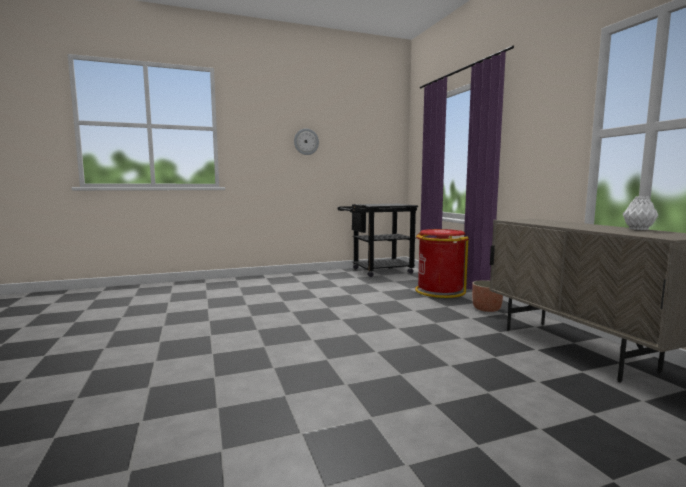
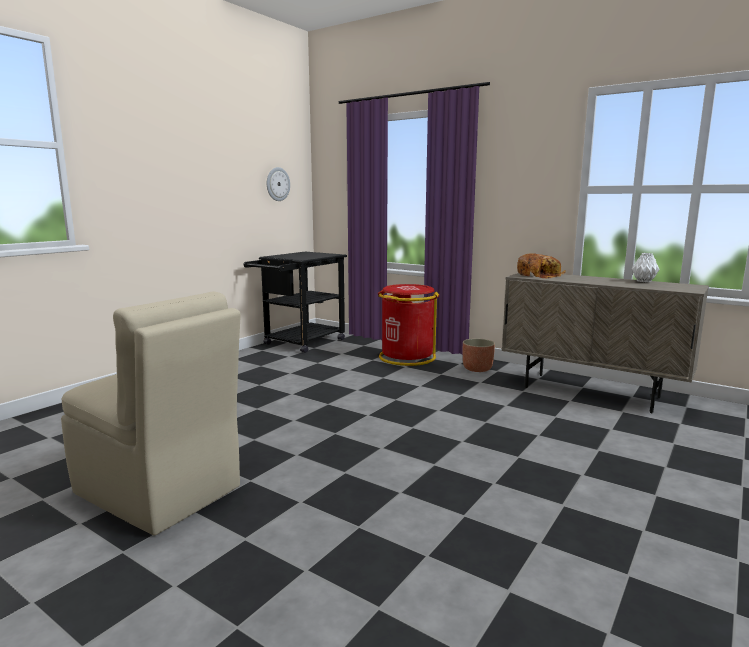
camera: 35 degrees left, 5 degrees up
(164, 328) = (160, 491): none -> beige chair
(306, 141) = (196, 169): wall clock -> wall clock (277, 184)
(531, 220) = (539, 275): none -> bread

